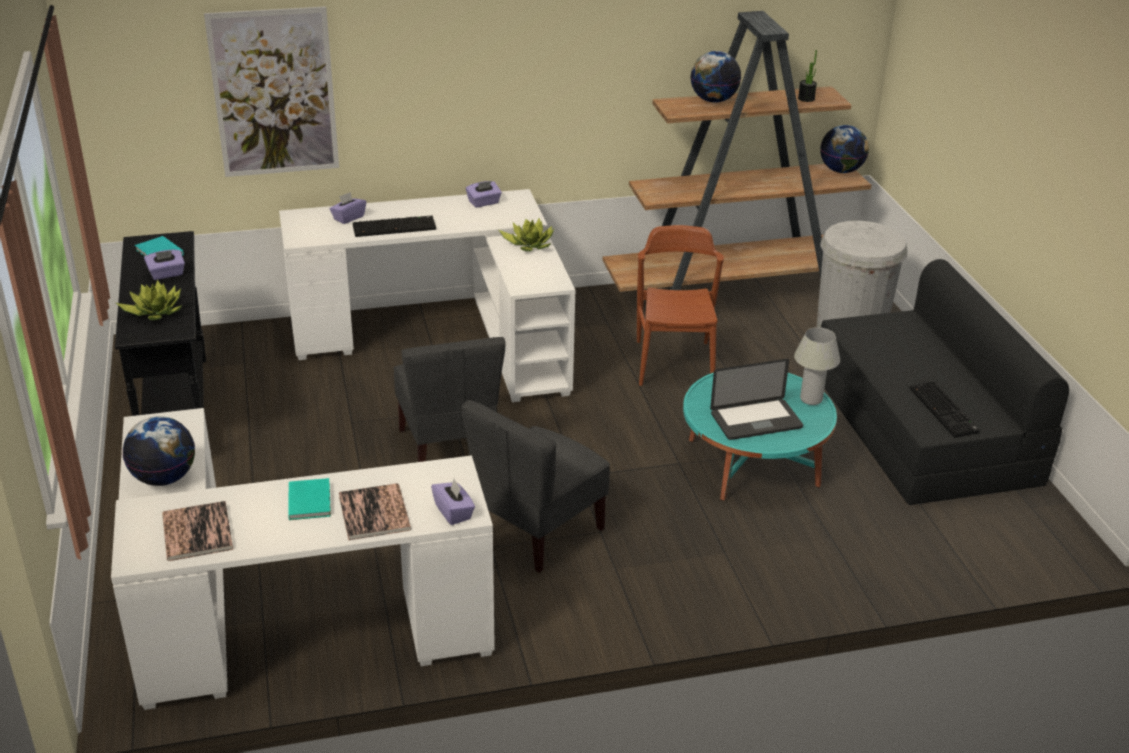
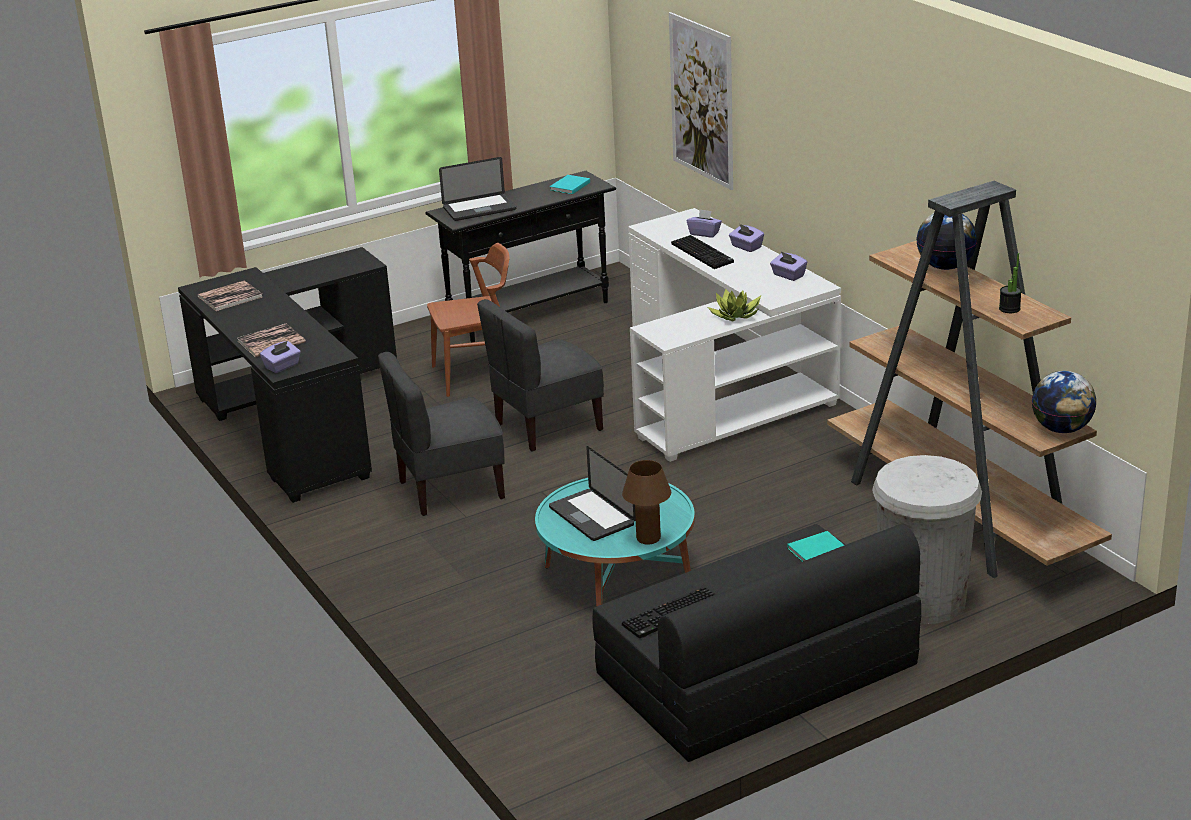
camera: 75 degrees right, 5 degrees down
(154, 311) = (479, 209): potted plant -> laptop
(164, 478) = (295, 277): globe -> none
(166, 274) = (537, 197): purple tissue box -> purple tissue box (746, 247)
(280, 625) = (296, 419): white desk -> black desk
(310, 500) = (278, 319): turquoise book -> turquoise book (818, 550)
(537, 532) = (450, 489): grey chair -> grey chair turned 45 degrees counterclockwise
(674, 363) = (771, 503): brown chair -> brown chair (478, 374)
(811, 399) = (648, 538): white table lamp -> brown table lamp

